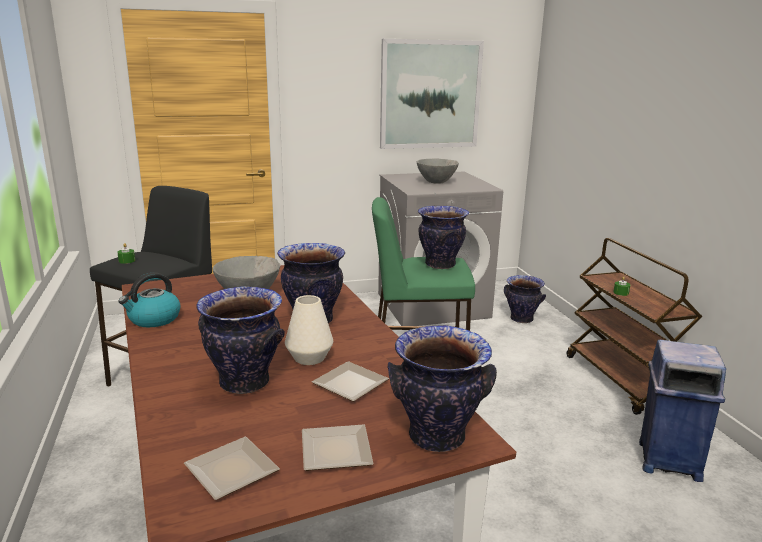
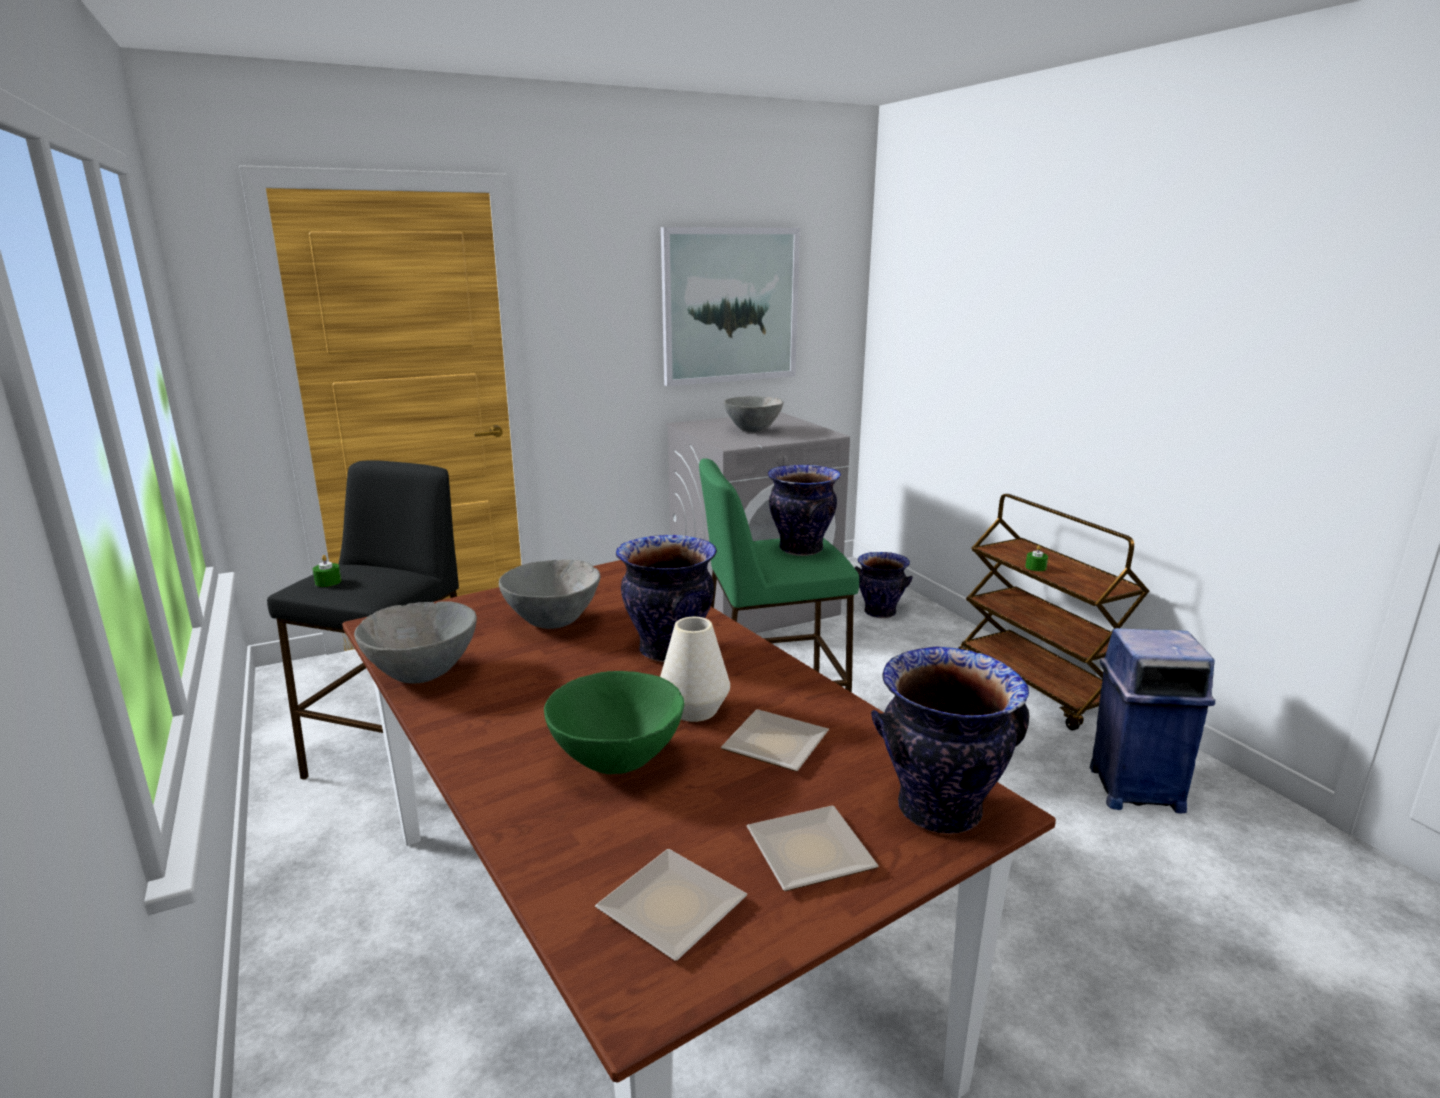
camera: 10 degrees left, 0 degrees up
(153, 319) = (423, 674): kettle -> grey bowl
(244, 383) = (617, 762): vase -> green bowl

